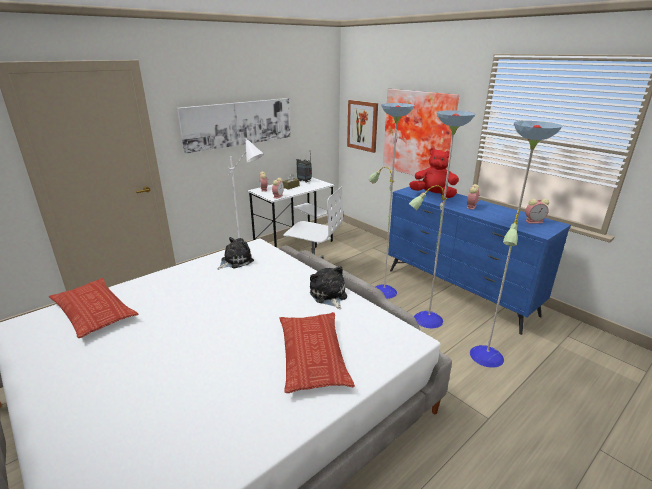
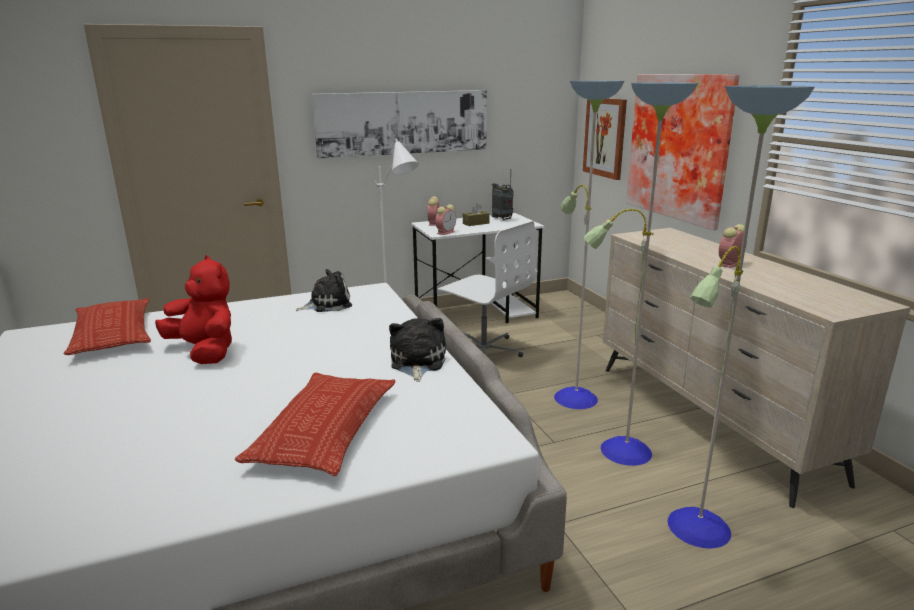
camera: 20 degrees right, 5 degrees down
(433, 195) = (677, 244): red plush toy -> red plush toy (205, 352)
(458, 292) = (709, 420): blue dresser -> beige dresser
(534, 221) = (834, 295): alarm clock -> none

